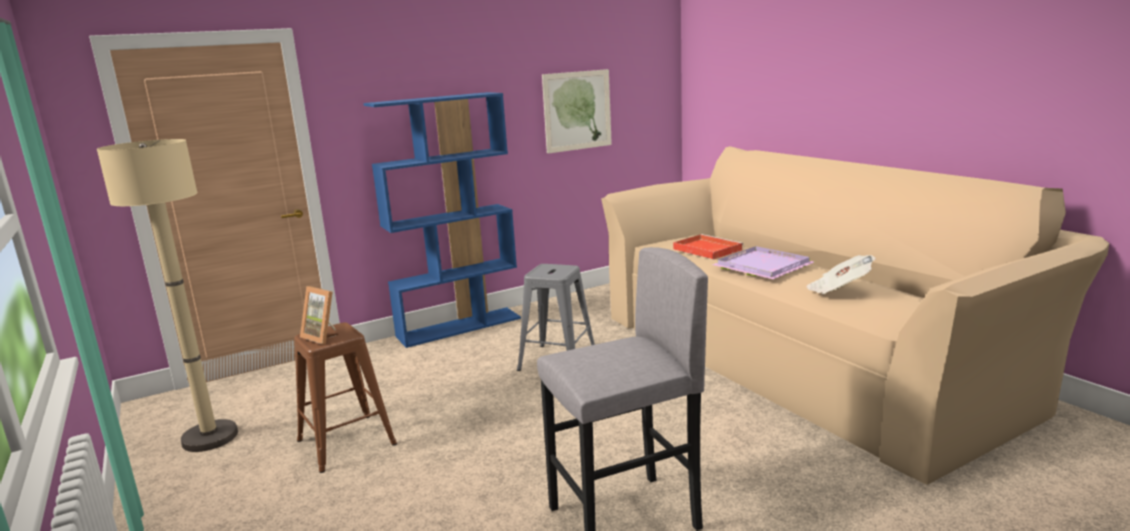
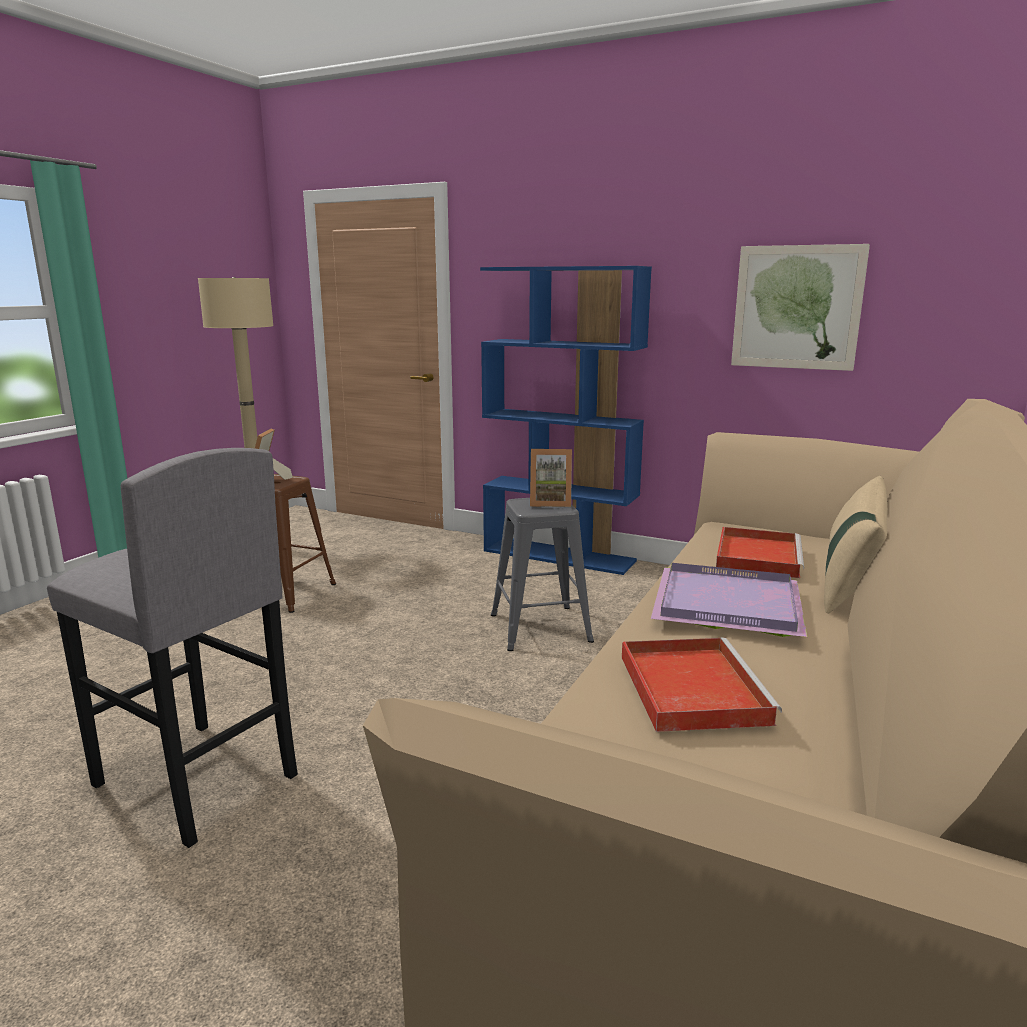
camera: 55 degrees right, 0 degrees up
(552, 268) = (550, 503): none -> picture frame
(750, 246) = (850, 582): none -> beige pillow
(838, 290) = (690, 687): newspaper -> red tray

